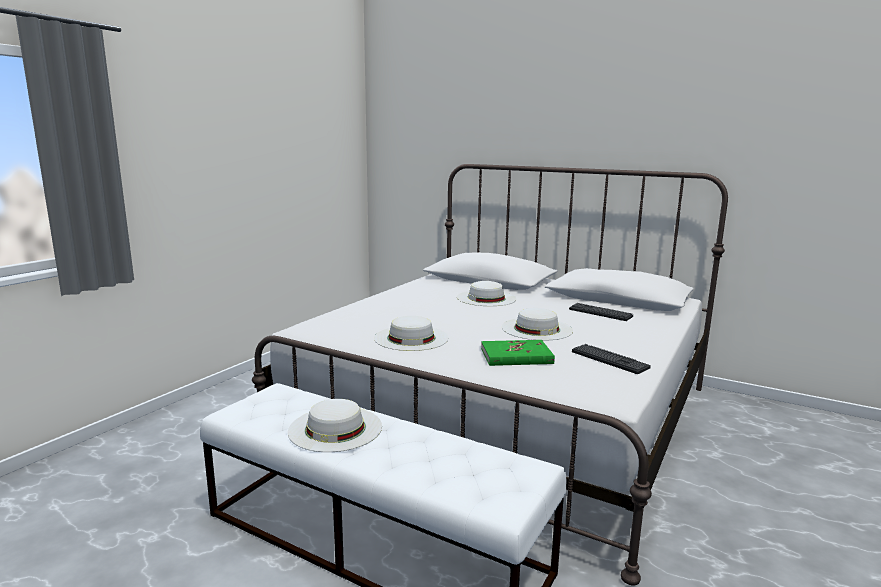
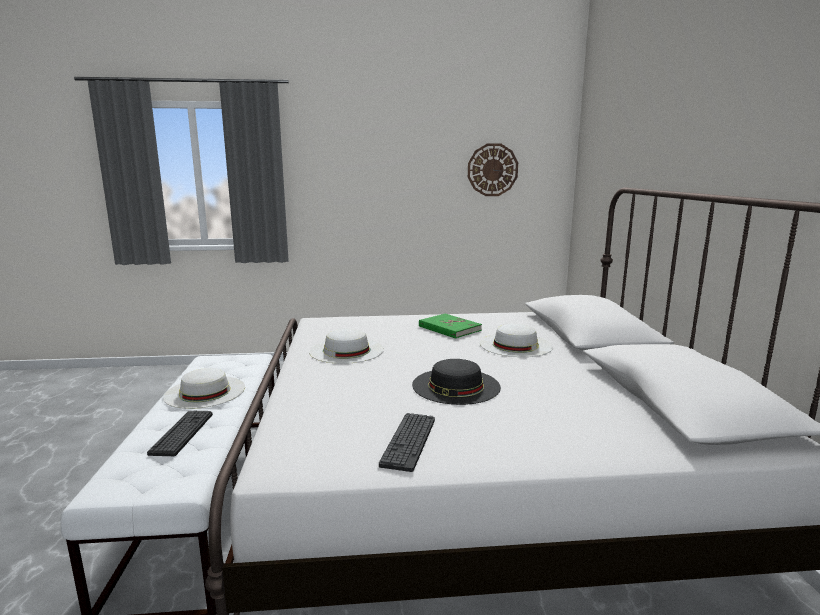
camera: 55 degrees right, 0 degrees up
(314, 148) = (492, 170): none -> wall clock
(516, 356) = (354, 396): green book -> green book (449, 328)
(537, 329) = (456, 386): white hat -> black hat
(600, 313) = (583, 403): keyboard -> keyboard (182, 433)

